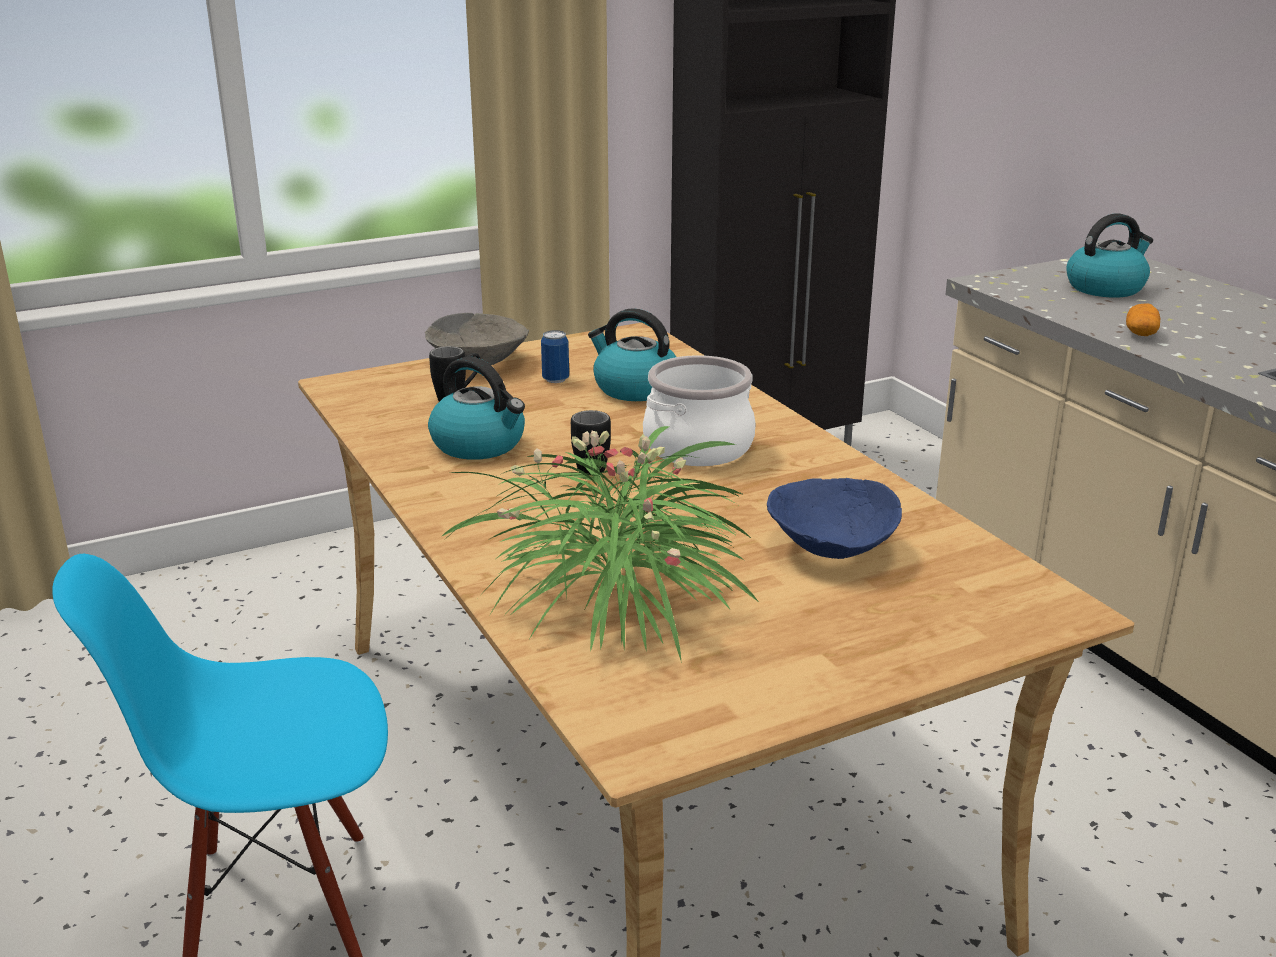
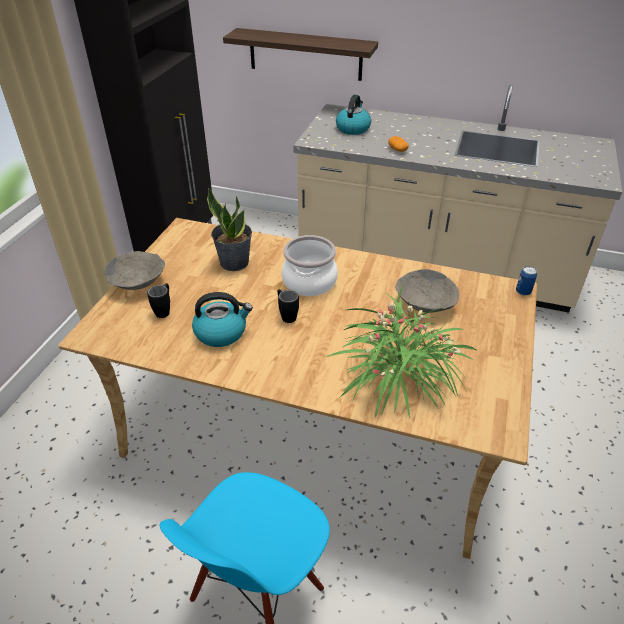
camera: 45 degrees left, 15 degrees up
(555, 379) = (192, 275): can -> can (523, 292)
(634, 388) = (234, 262): kettle -> potted plant
(832, 548) = (425, 305): blue bowl -> grey bowl
(1106, 143) = (305, 54): none -> shelf

